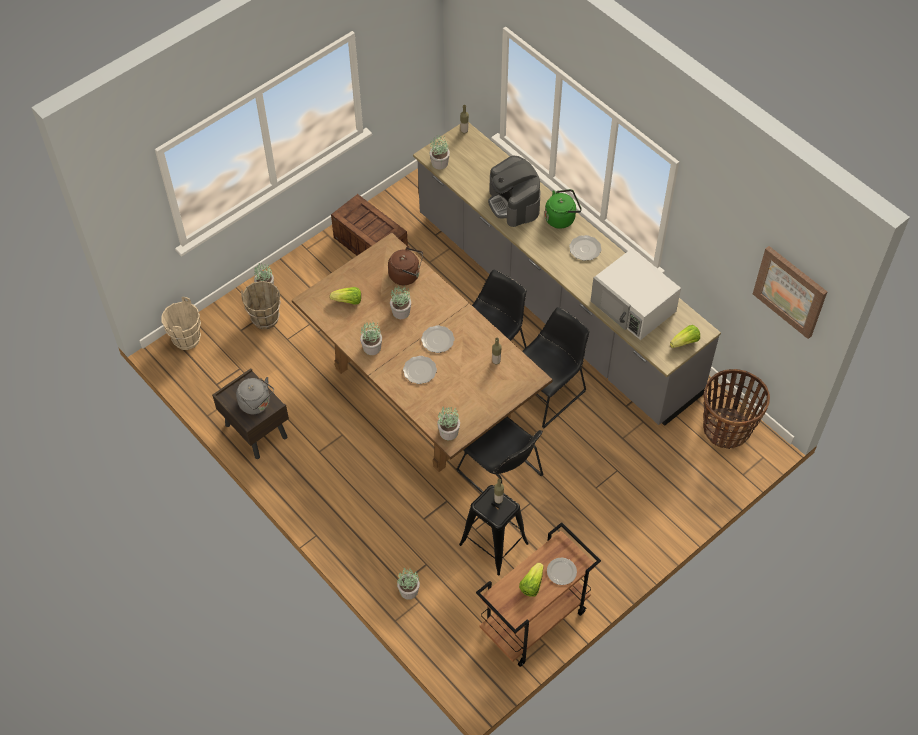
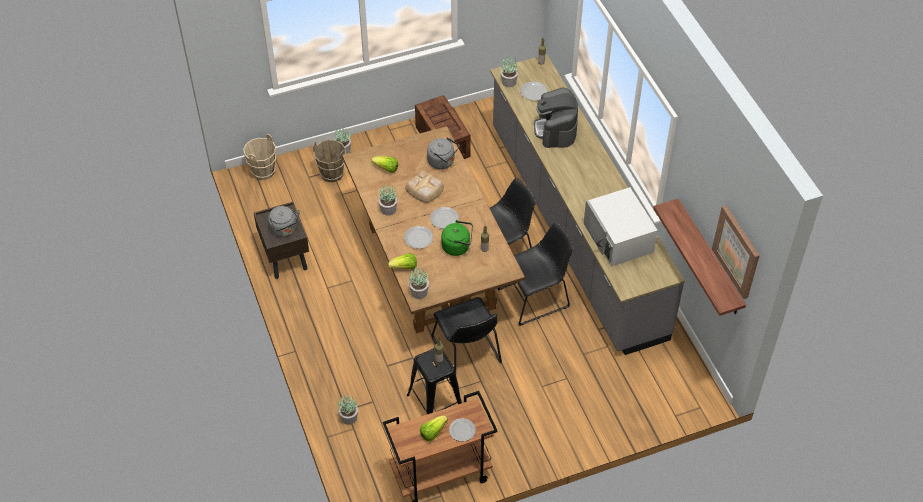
camera: 20 degrees right, 5 degrees down
(401, 312) = (425, 189): potted plant -> bread
(406, 275) = (443, 162): brown kettle -> grey kettle
(561, 218) = (590, 152): green kettle -> green kettle (458, 246)
(585, 249) = (598, 181): plate -> plate (533, 92)
(685, 342) = (649, 279): lettuce -> lettuce (404, 267)
(726, 428) = (678, 374): basket -> none
(745, 303) = (709, 258): none -> shelf

